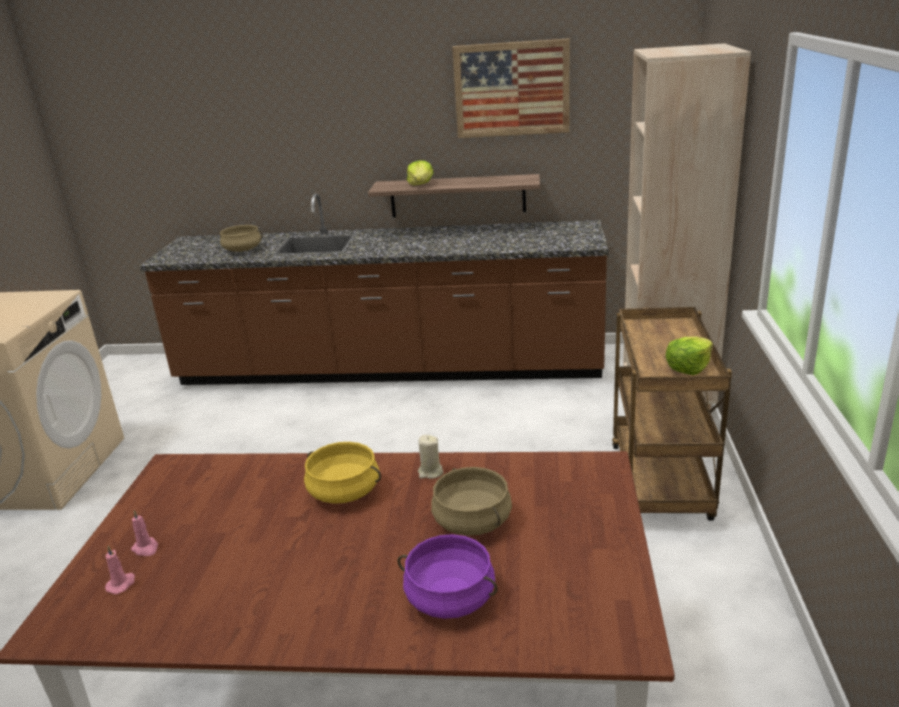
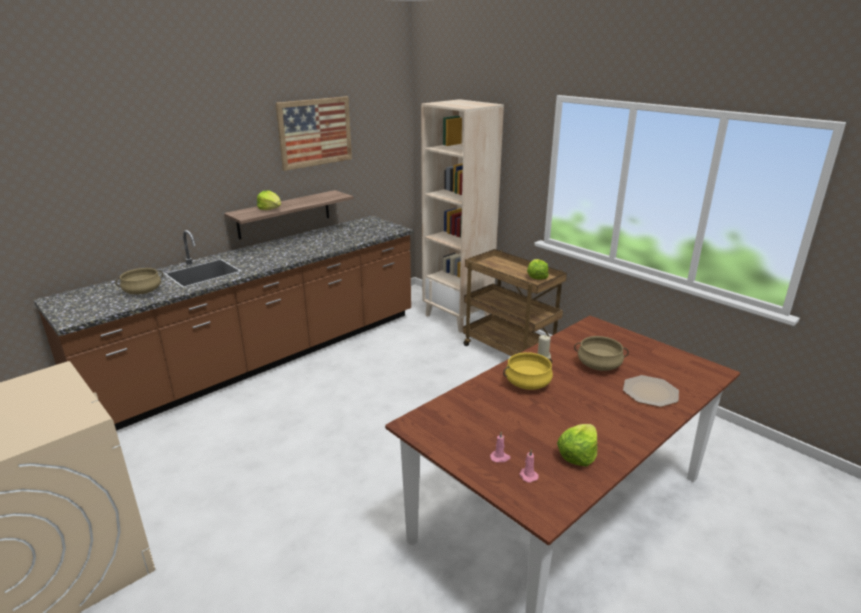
camera: 50 degrees left, 0 degrees up
(201, 602) = (577, 455): none -> lettuce
(450, 598) = (650, 392): purple cooking pot -> plate

